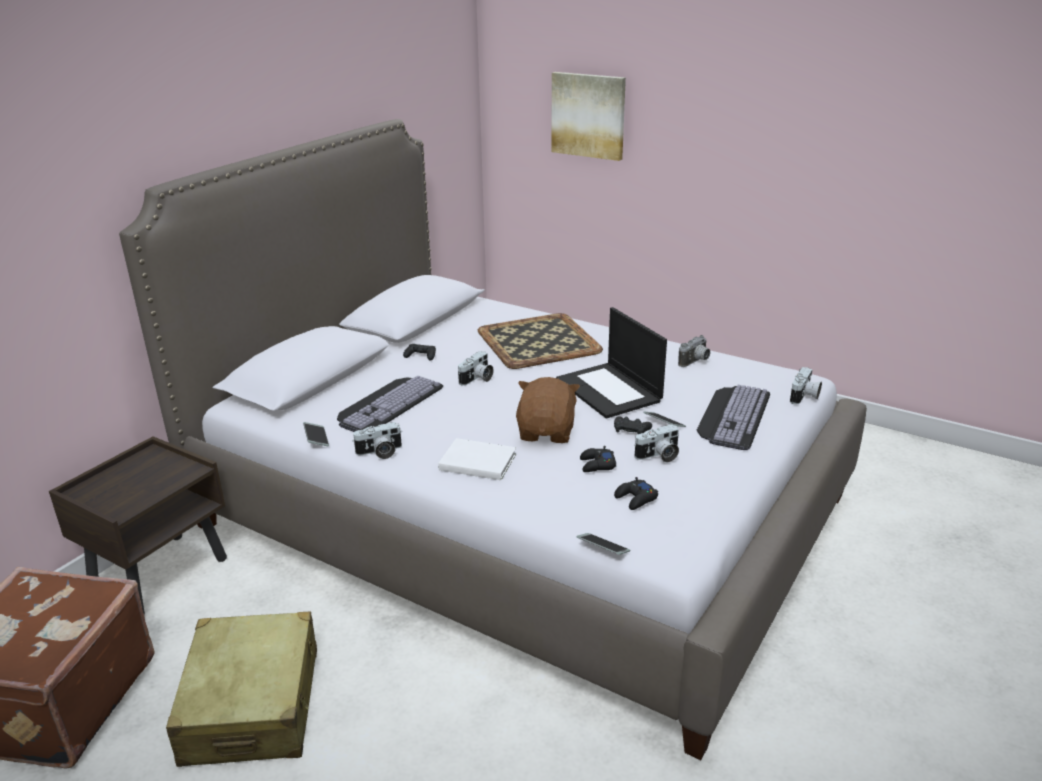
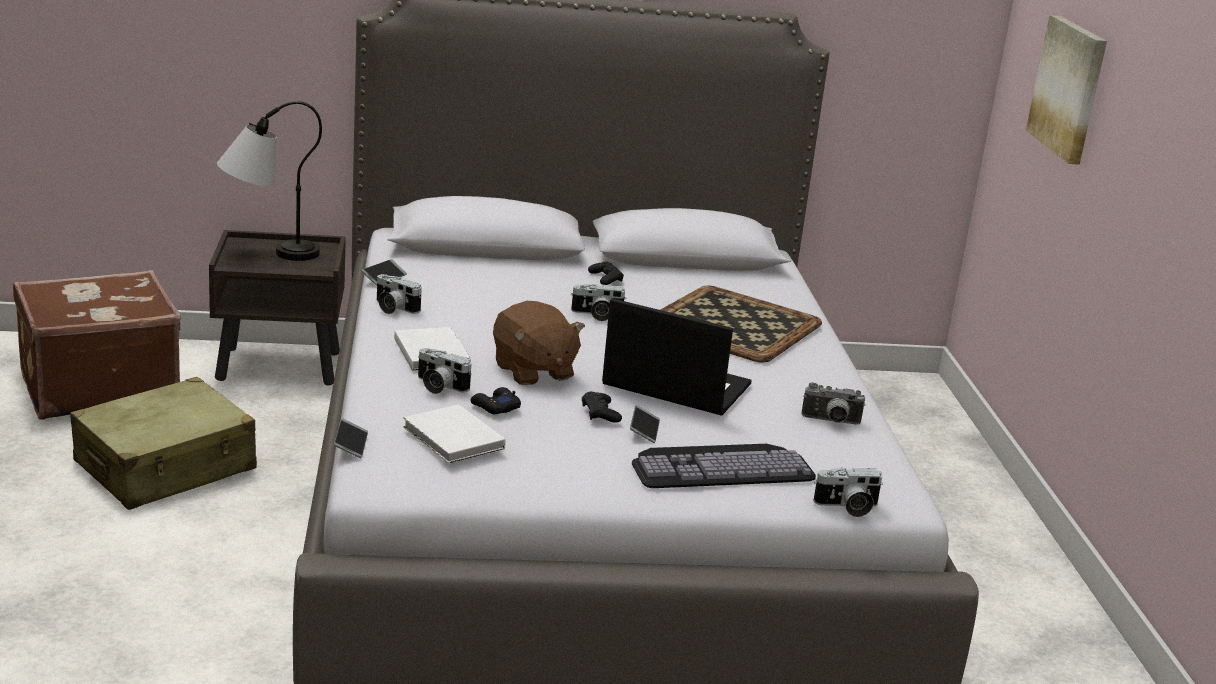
camera: 50 degrees right, 5 degrees down
(122, 485) = (267, 253): none -> table lamp
(387, 403) = (487, 288): keyboard -> none
(547, 432) = (533, 371): brown plush toy -> brown plush toy turned 90 degrees clockwise
(610, 390) = (674, 385): laptop -> laptop turned 90 degrees clockwise
(636, 499) = (453, 439): black game controller -> white book
(659, 456) = (560, 437): camera -> camera (439, 386)

